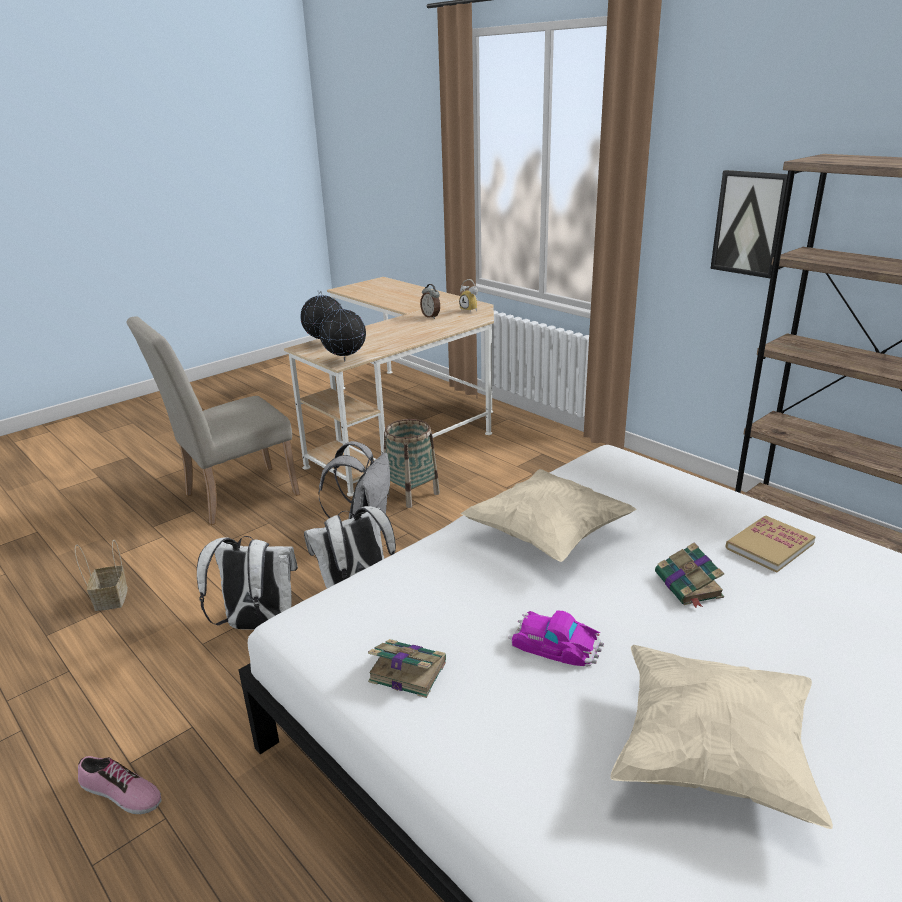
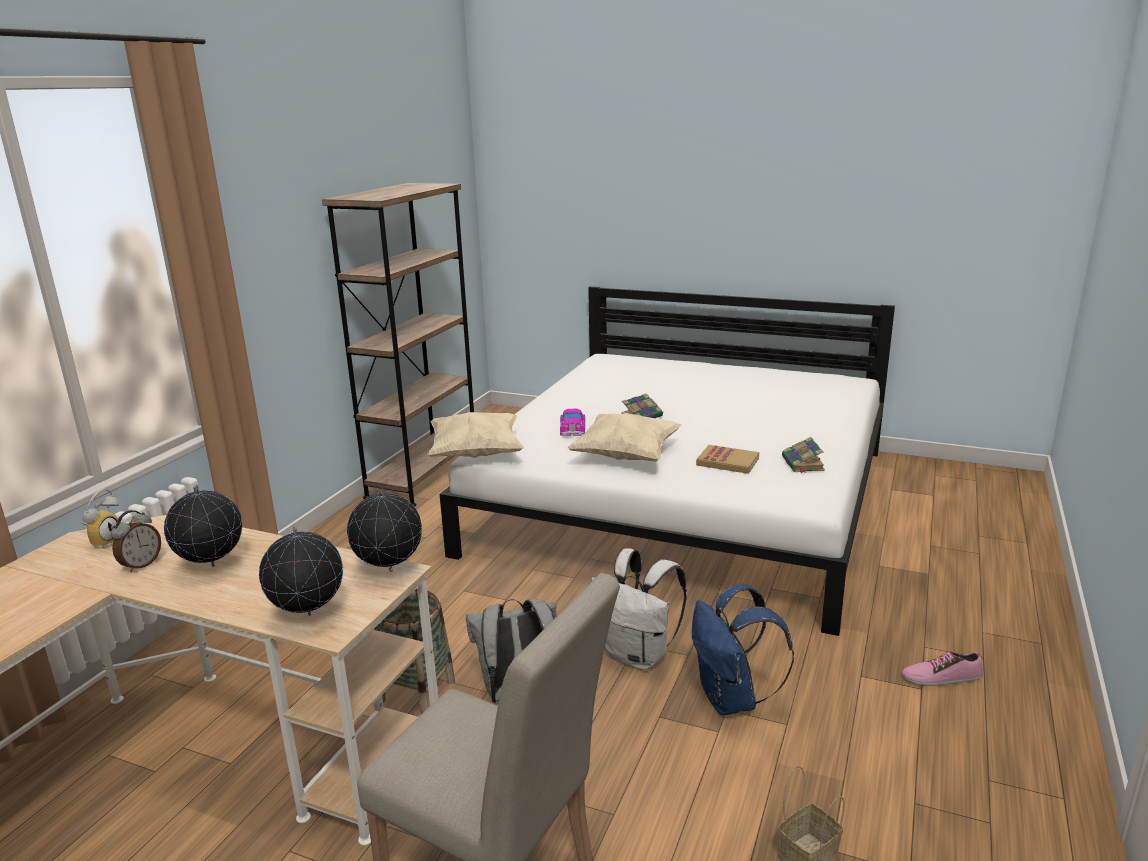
camera: 115 degrees left, 5 degrees down
(120, 794) = (941, 677): shoe -> shoe turned 90 degrees counterclockwise
(257, 625) = (731, 700): white backpack -> blue backpack
(408, 328) = (211, 567): none -> globe
(555, 644) = (732, 436): toy car -> toy car (572, 427)
(711, 756) = (761, 403): beige pillow -> beige pillow (476, 454)
(750, 223) = (289, 273): picture -> none
(769, 546) = (578, 404): book -> book (727, 462)

